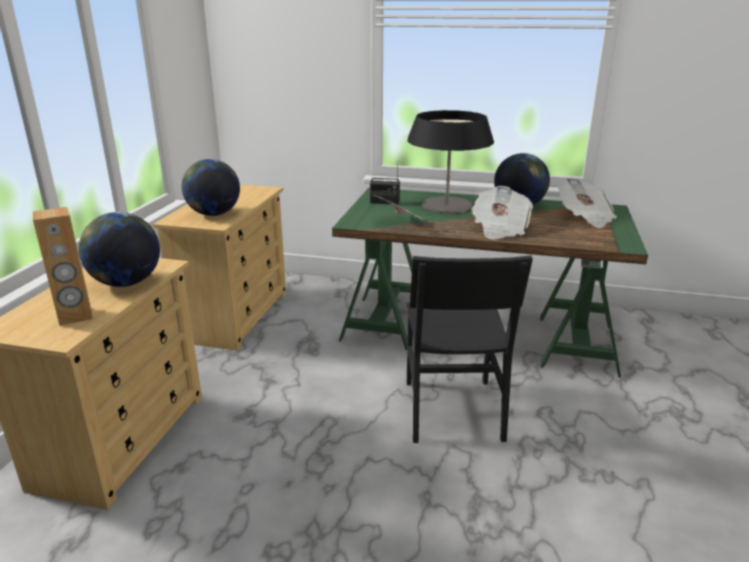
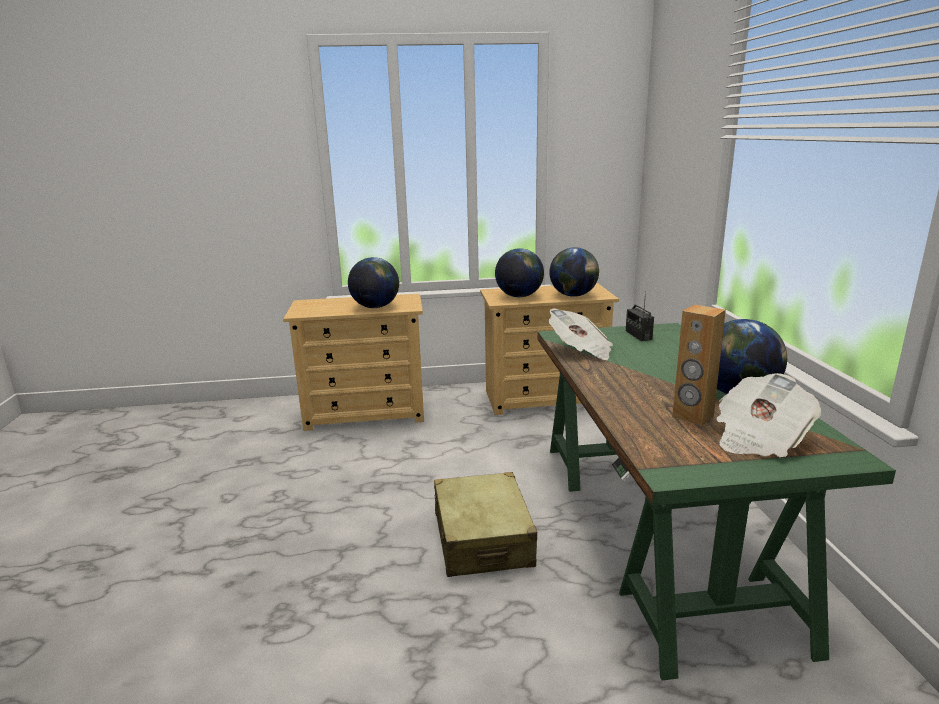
camera: 70 degrees right, 5 degrees down
(75, 316) = (324, 309): brown speaker -> brown speaker (692, 416)
(248, 197) = (573, 295): none -> globe
(446, 205) = (675, 359): table lamp -> none
(452, 409) = (482, 539): black chair -> beige suitcase
(499, 229) = (629, 392): newspaper -> none

